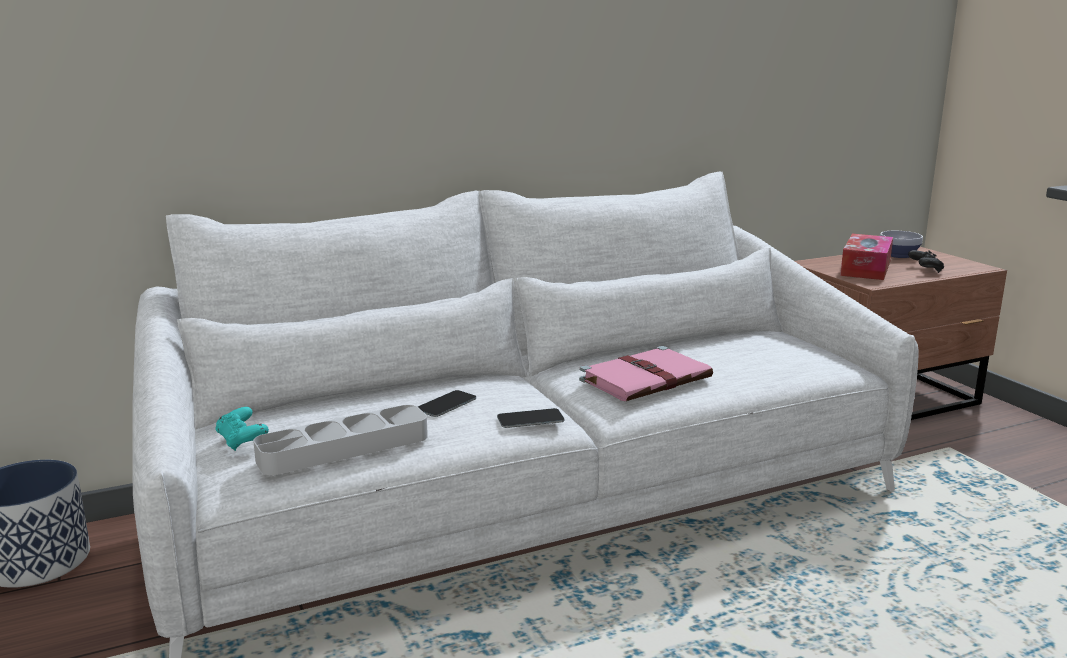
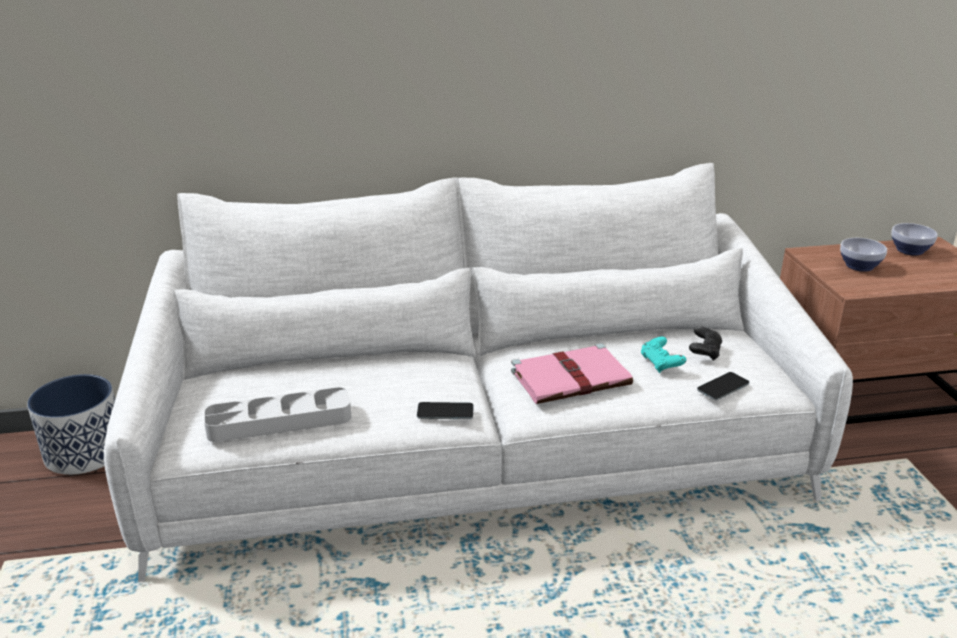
camera: 15 degrees right, 10 degrees up
(242, 441) = (208, 401): turquoise game controller -> turquoise game controller (661, 364)
(446, 404) = (384, 384): phone -> phone (723, 386)
(865, 268) = (860, 267): tissue box -> bowl
(925, 269) = (923, 275): black game controller -> black game controller (704, 352)

